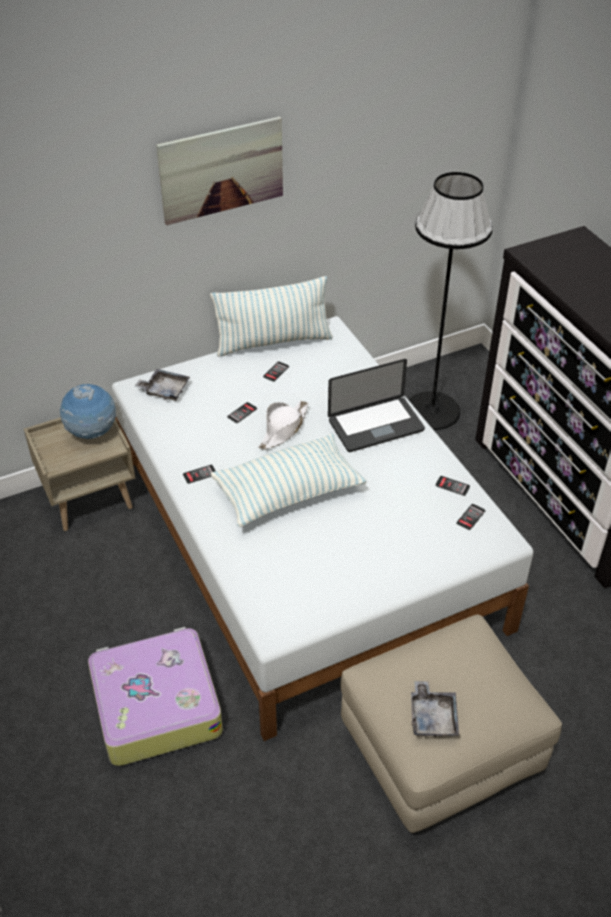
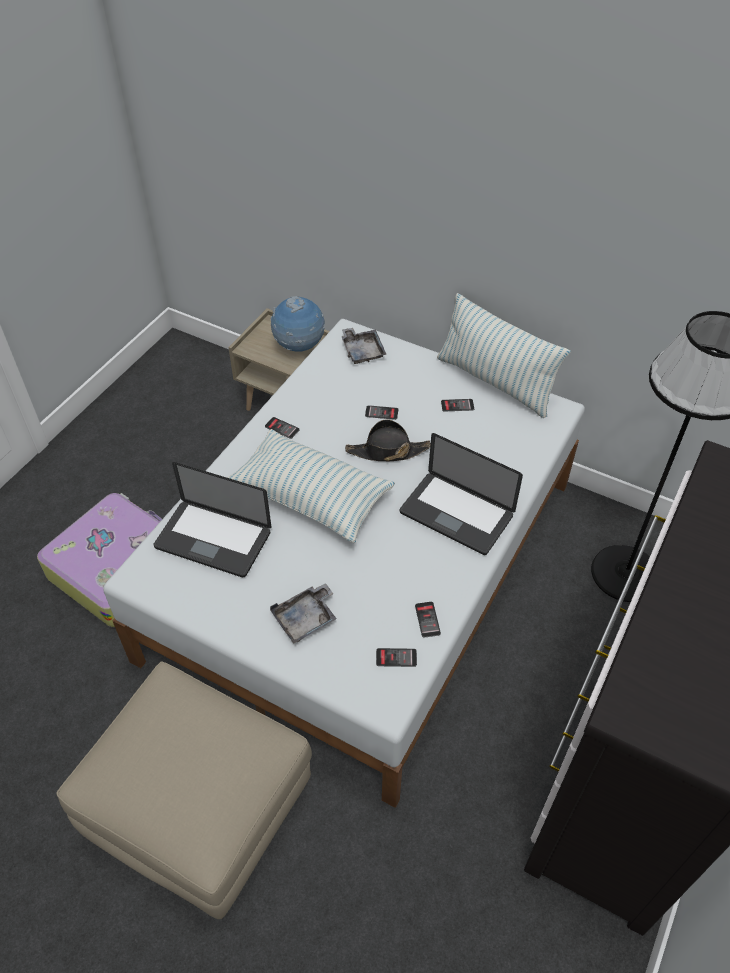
camera: 55 degrees right, 5 degrees up
(221, 170) = (492, 165): picture -> none
(278, 568) = (213, 540): none -> laptop
(283, 429) = (387, 451): white hat -> black hat
(432, 717) = (137, 760): grey tray -> grey tray (306, 618)

